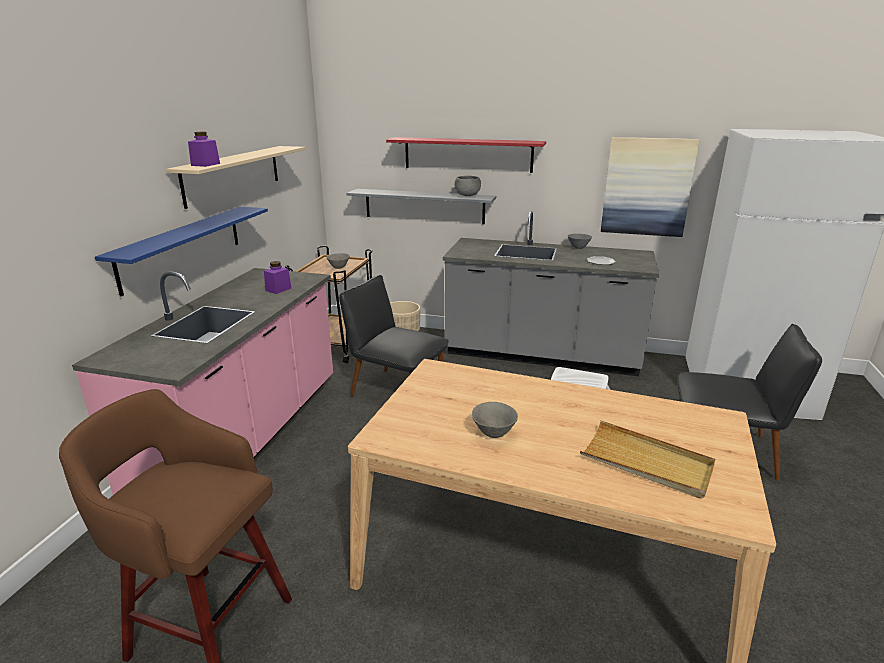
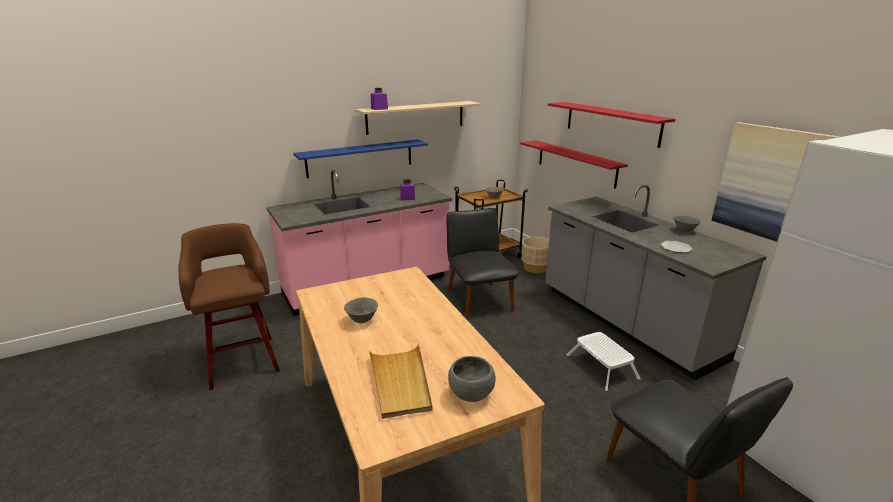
camera: 45 degrees right, 0 degrees up
(424, 206) = (576, 163): grey shelf -> red shelf
(467, 196) = (600, 160): grey bowl -> grey bowl (471, 394)

